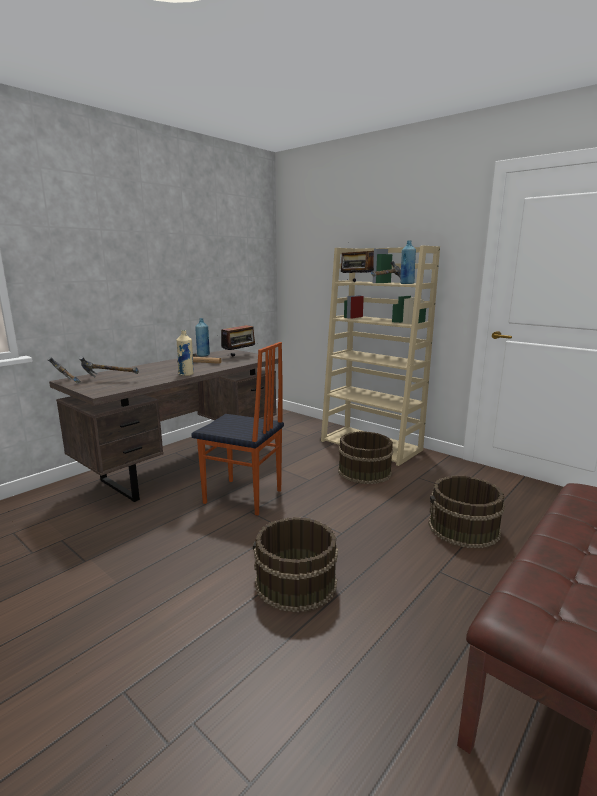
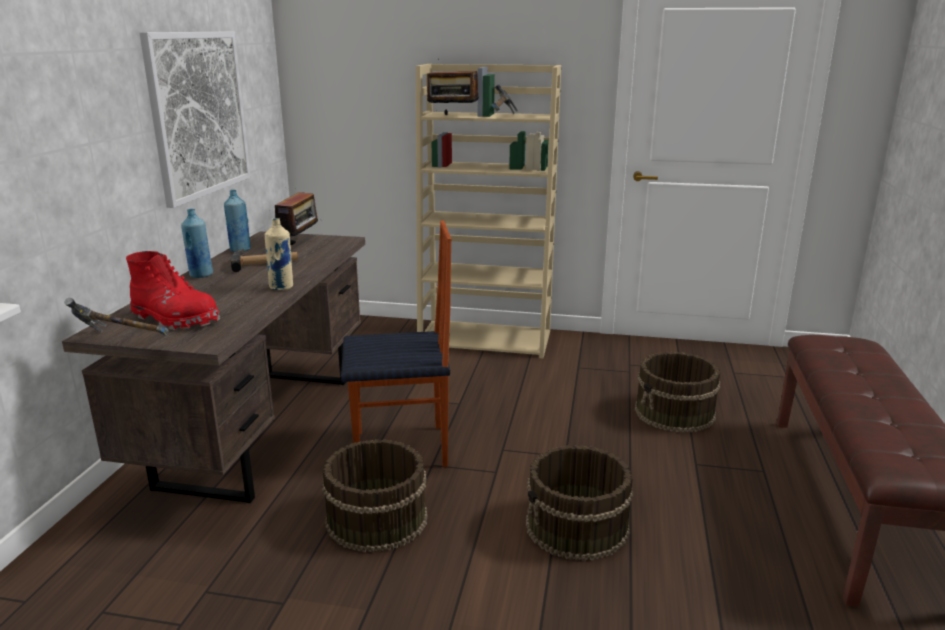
camera: 30 degrees left, 5 degrees up
(110, 380) = (175, 319): hammer -> red boot
(198, 274) = (199, 114): none -> picture
(364, 472) = (512, 376): brown bucket -> brown bucket (376, 520)
(406, 284) = (531, 117): blue bottle -> blue bottle (201, 275)

